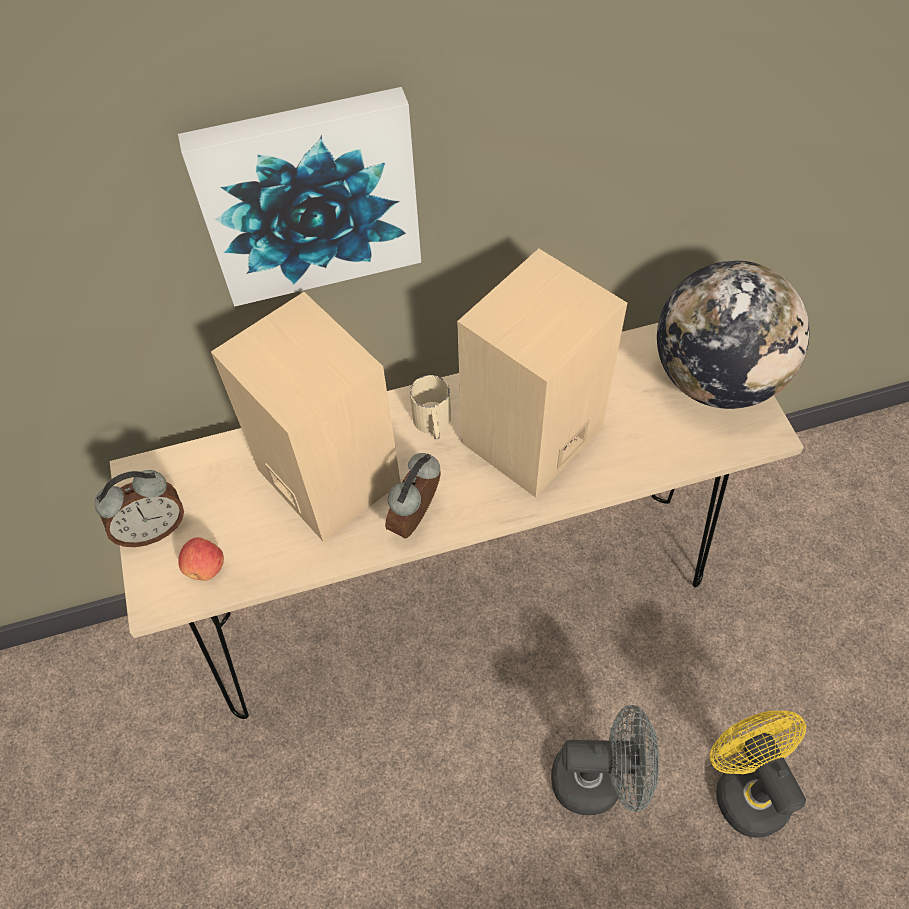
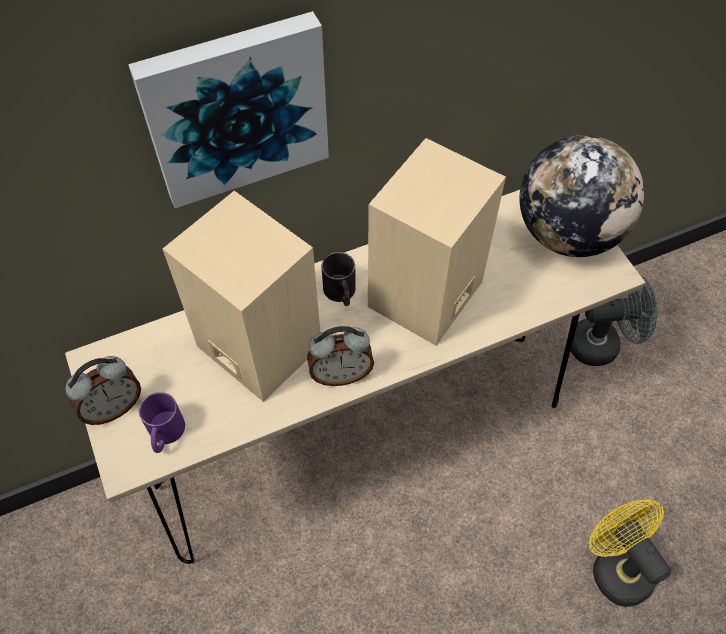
camera: 10 degrees left, 0 degrees up
(206, 567) = (165, 434): apple -> purple mug
(418, 518) = (340, 374): alarm clock -> alarm clock turned 120 degrees counterclockwise
(433, 424) = (341, 294): beige mug -> black mug
(599, 778) = (497, 575): grey fan -> grey fan (601, 343)

